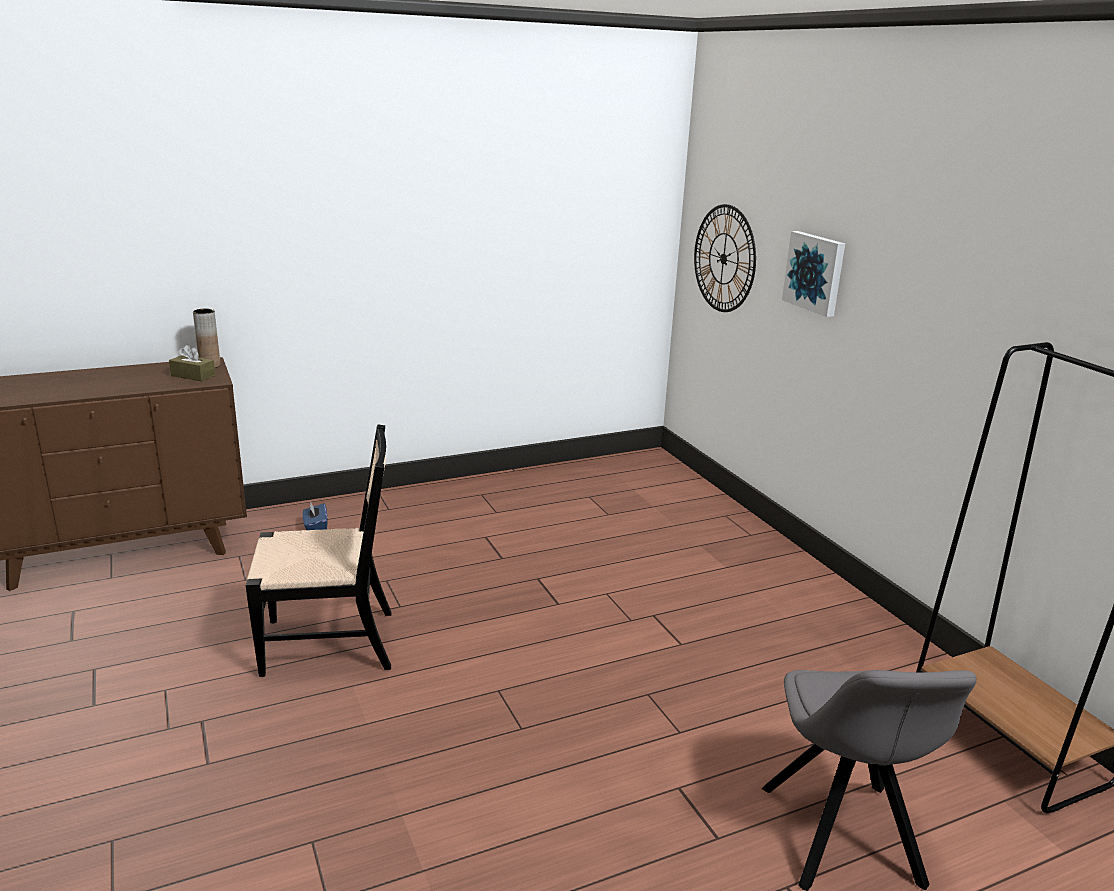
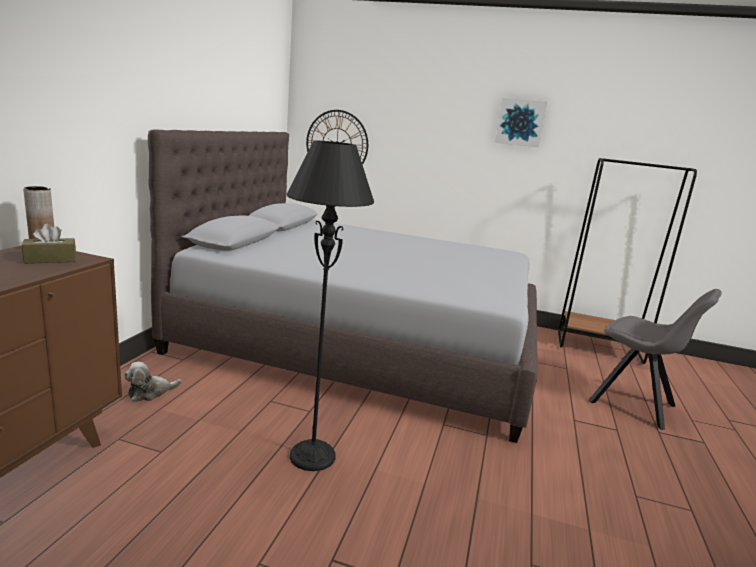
camera: 50 degrees left, 5 degrees down
(315, 529) = (150, 392): blue tissue box -> plush toy
(329, 644) = (312, 455): chair -> black floor lamp
(593, 564) = (361, 343): none -> grey bed
(815, 272) = (421, 144): picture -> picture (520, 122)

